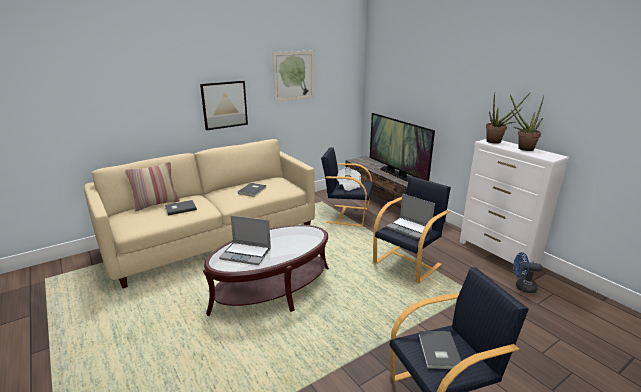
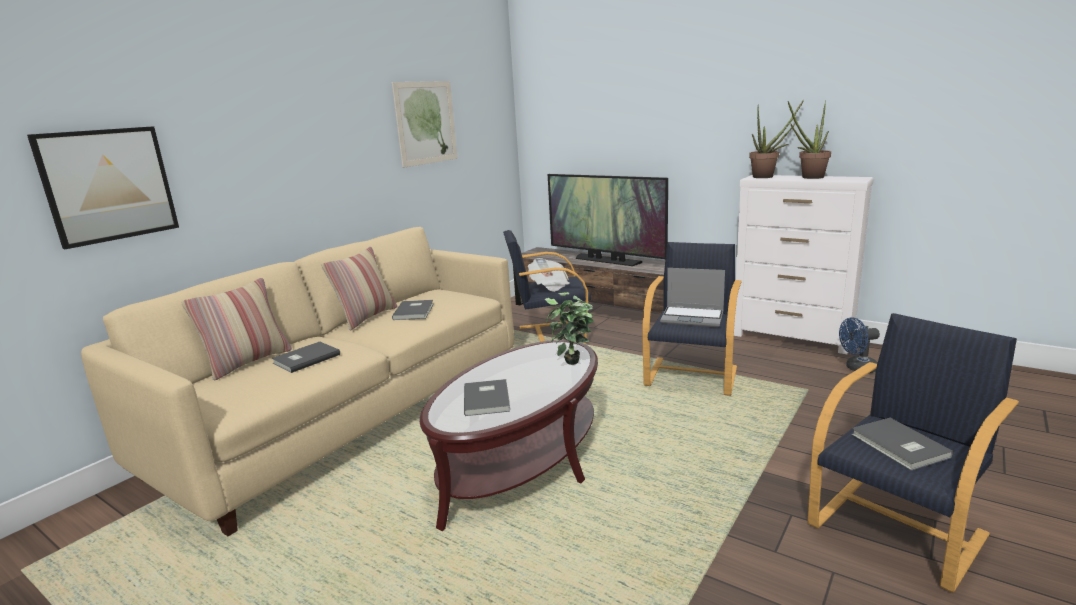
camera: 20 degrees left, 5 degrees down
(224, 105) = (327, 174): picture -> picture (108, 185)
(228, 189) = (366, 317): none -> pillow
(246, 254) = (488, 399): laptop -> grey book
(306, 245) = (573, 366): none -> potted plant

